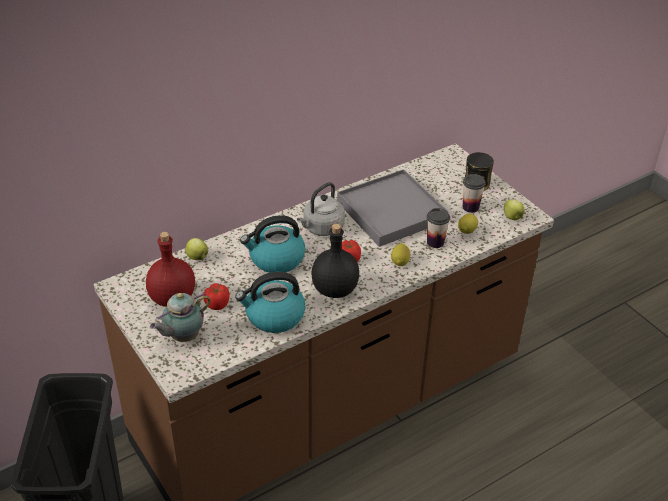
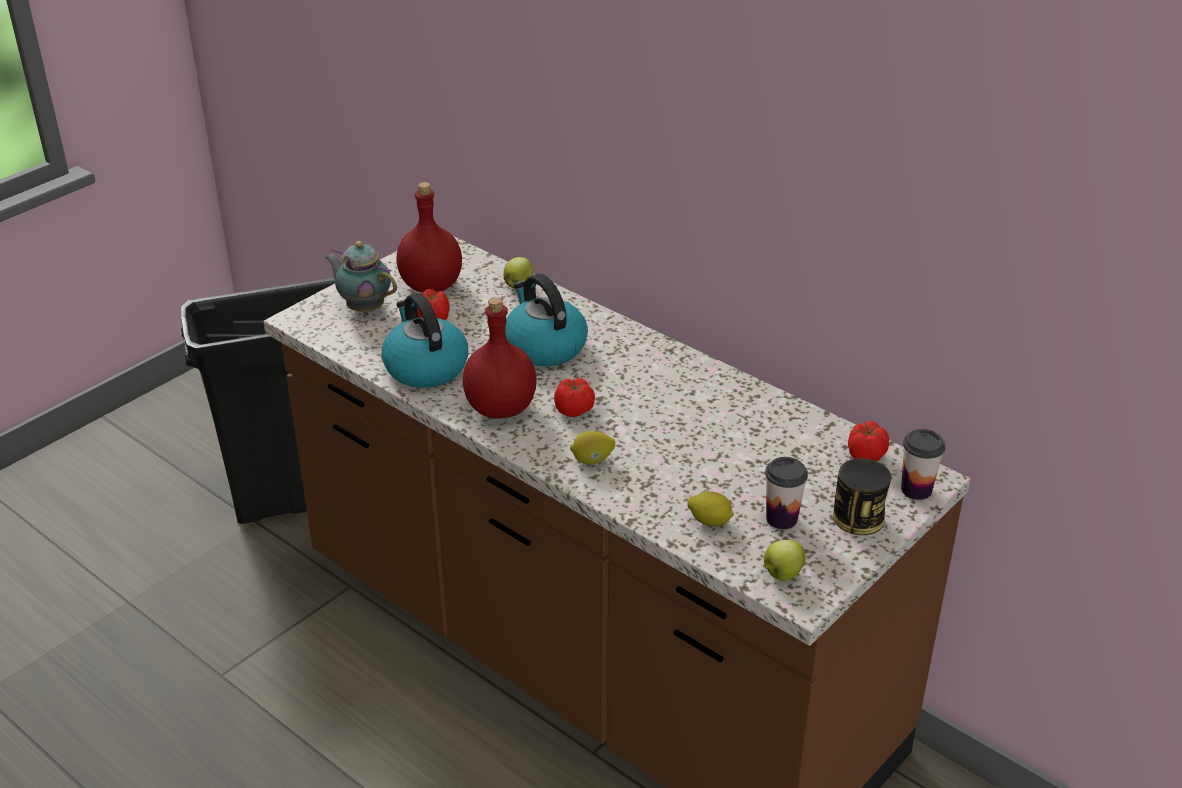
camera: 75 degrees right, 5 degrees down
(321, 228) = (634, 373): grey kettle -> none
(334, 290) = (499, 408): black bottle -> red bottle
(391, 211) = (715, 432): grey tray -> none
(428, 168) = (865, 455): none -> tomato
(435, 242) = (661, 490): cup -> cup (916, 490)

